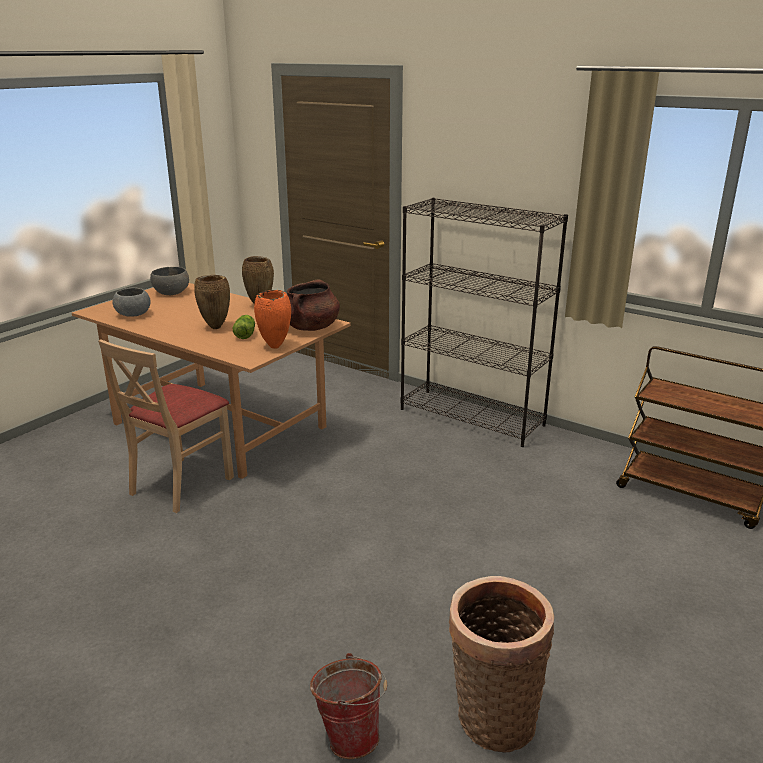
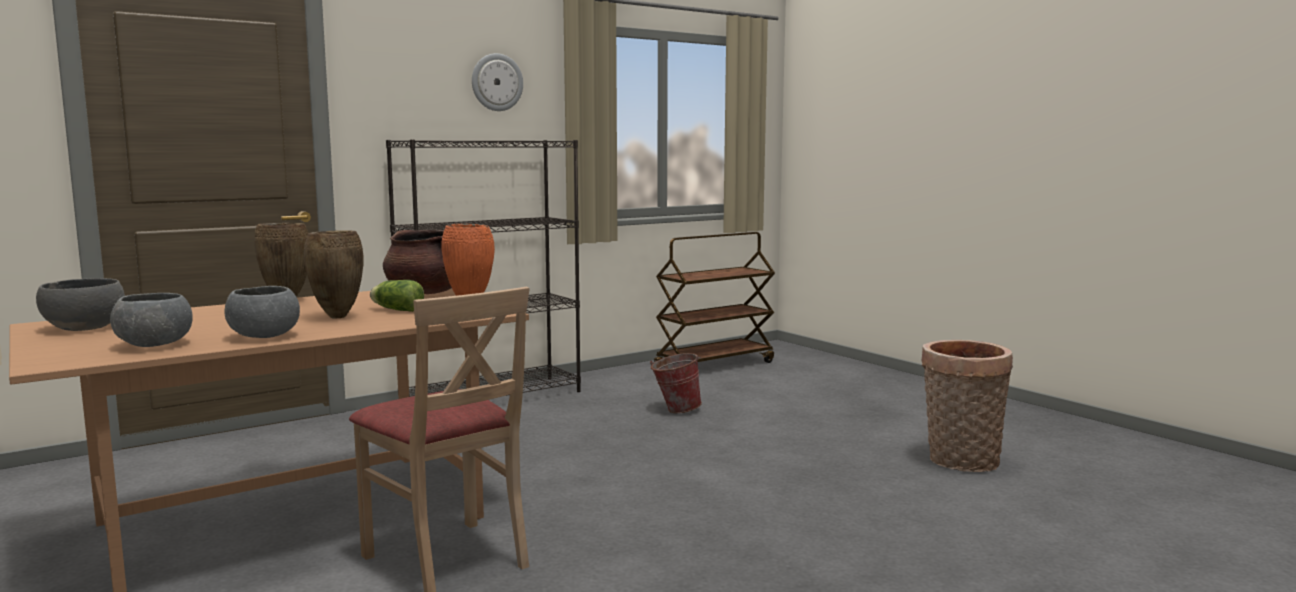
camera: 70 degrees left, 15 degrees down
(157, 327) = (264, 336): none -> grey bowl
(350, 734) = (979, 511): bucket -> bucket (675, 410)
(529, 155) = (496, 82): none -> wall clock

